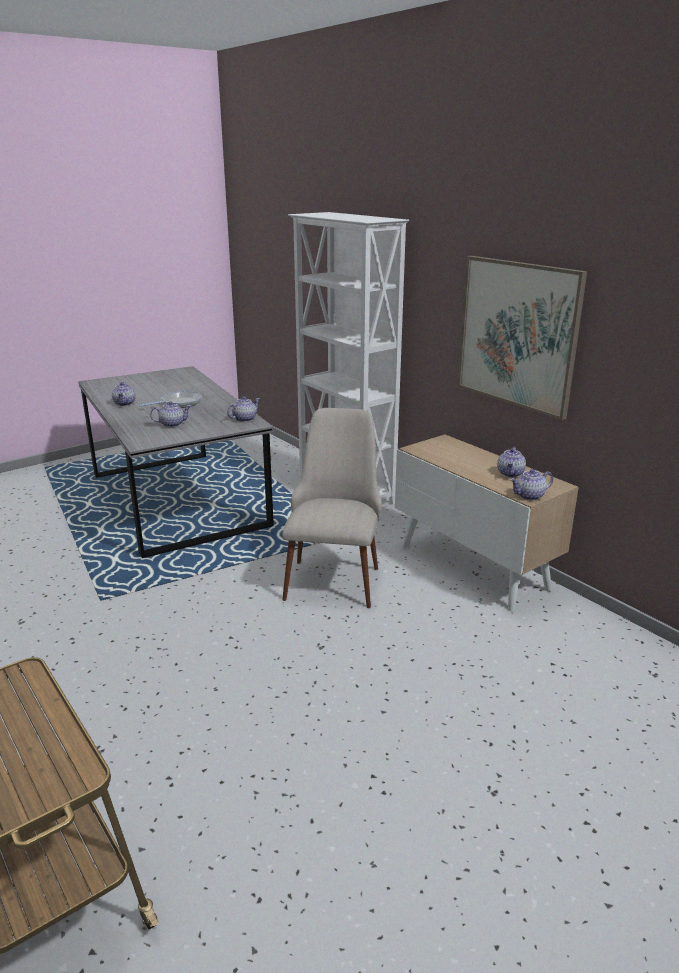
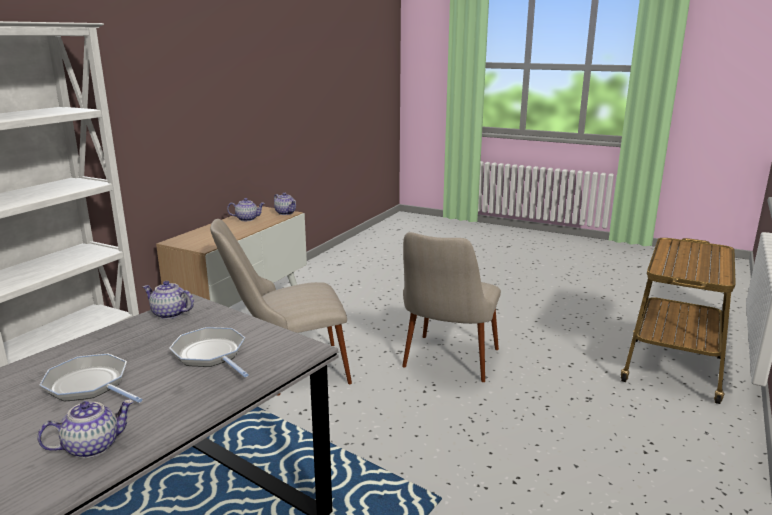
camera: 115 degrees left, 5 degrees down
(172, 424) = (211, 354): teapot -> frying pan
(261, 669) = (447, 366): none -> beige chair
(517, 334) = (190, 117): picture -> none

